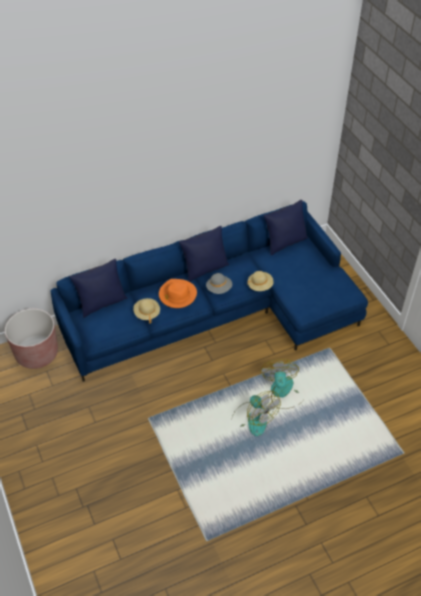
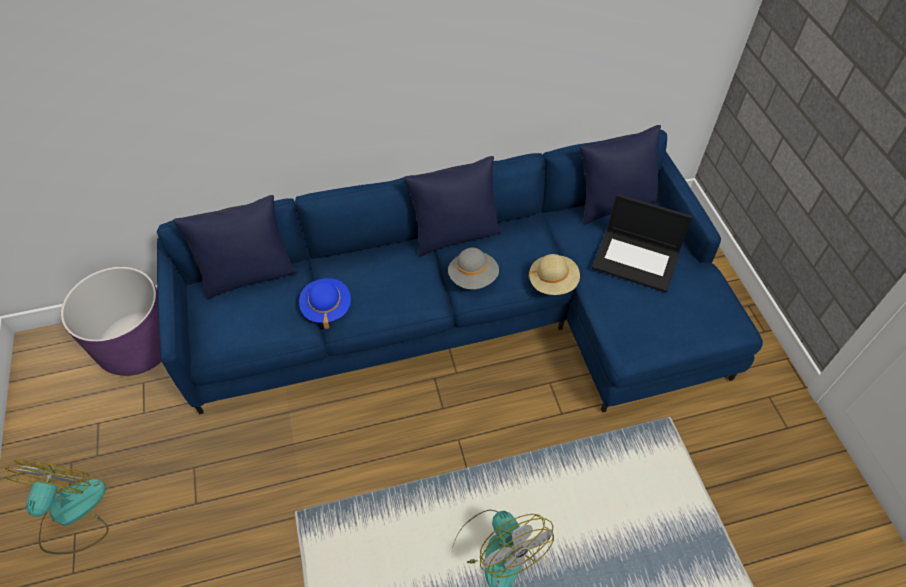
camera: 10 degrees right, 5 degrees up
(37, 353) = (138, 346): brown planter -> purple planter
(147, 313) = (326, 307): beige hat -> blue hat
(177, 295) = (391, 279): orange hat -> none
(282, 392) = (564, 500): fan -> fan (71, 514)
(300, 269) = (636, 260): none -> laptop

